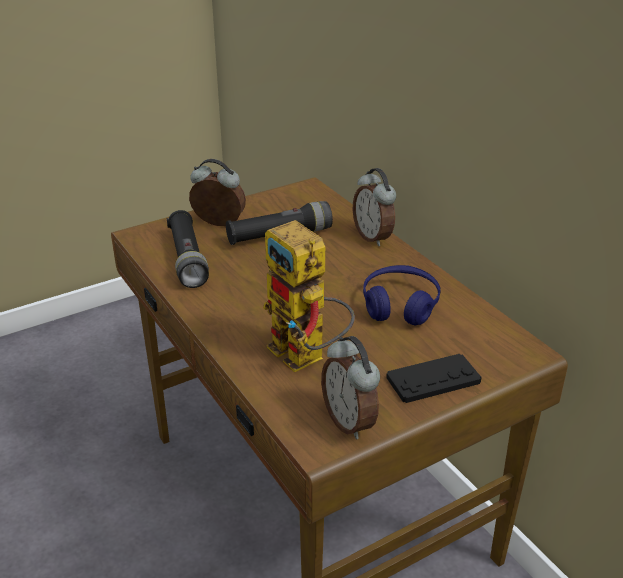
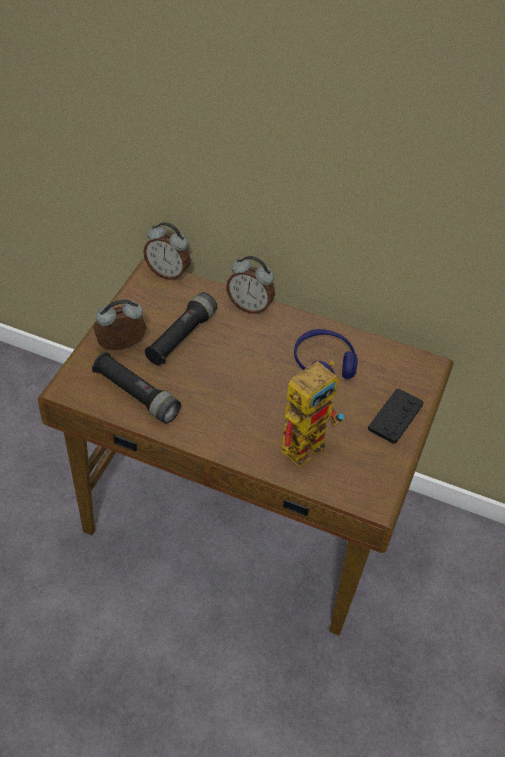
camera: 40 degrees left, 15 degrees up
(307, 357) = (307, 440): toy robot -> toy robot turned 60 degrees counterclockwise
(350, 421) = (378, 475): alarm clock -> alarm clock (168, 273)

